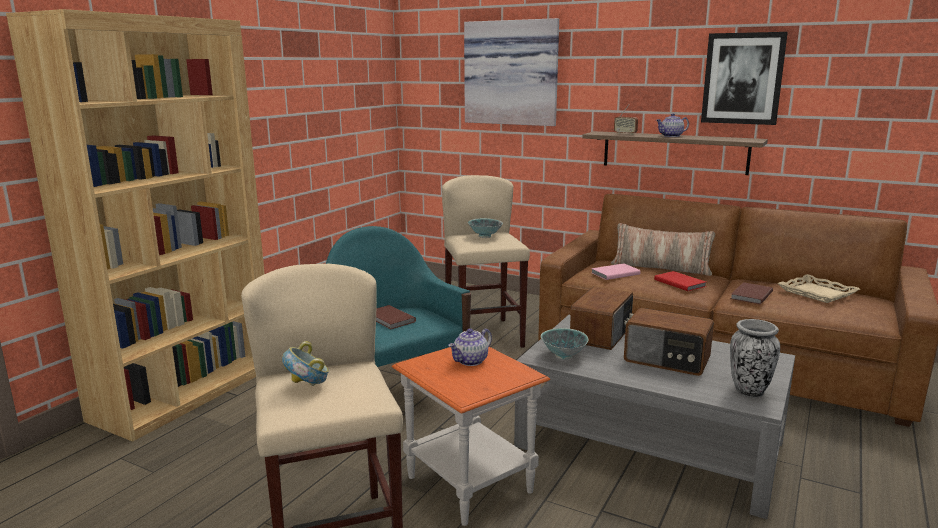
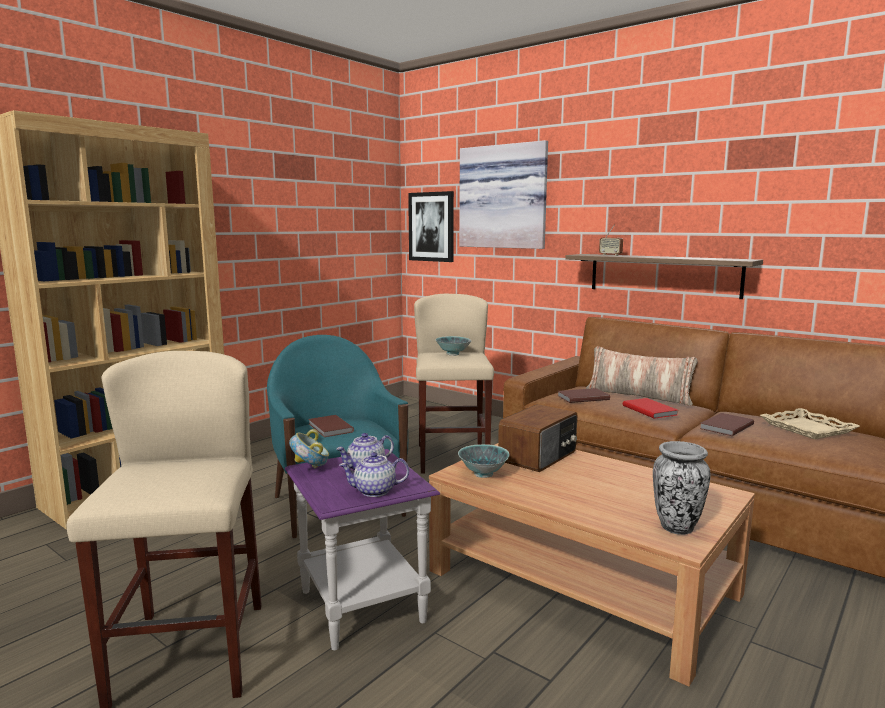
camera: 10 degrees right, 5 degrees down
(307, 386) = (151, 474): bowl -> bowl (310, 468)
(470, 485) = (363, 607): orange side table -> purple side table
(614, 273) = (582, 397): pink book -> brown book
(651, 443) = (583, 583): grey coffee table -> brown coffee table
(667, 360) = (596, 487): radio -> none
(671, 136) = (657, 256): teapot -> teapot (374, 491)
(742, 78) = (734, 195): picture -> picture (431, 227)

